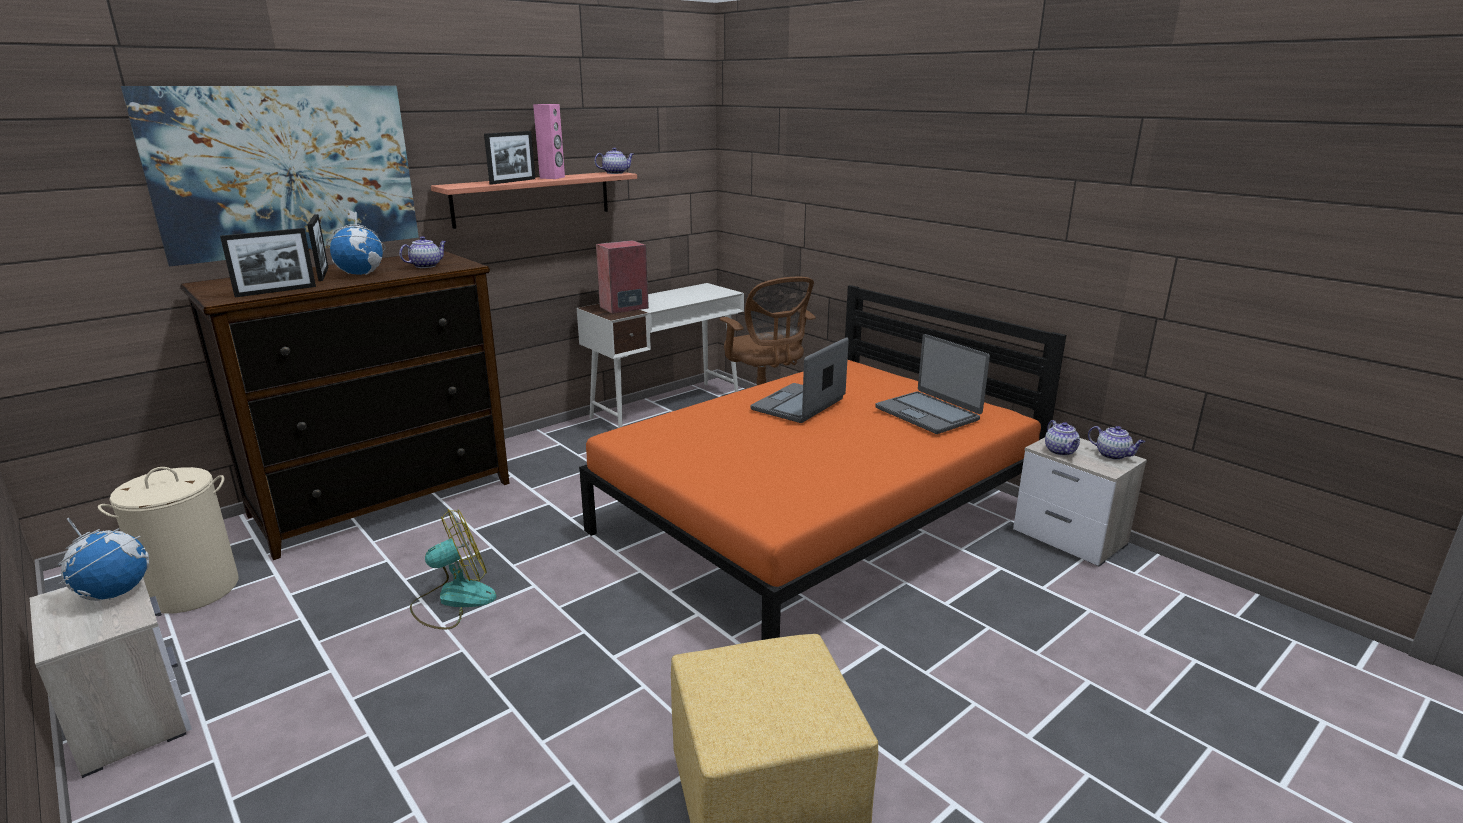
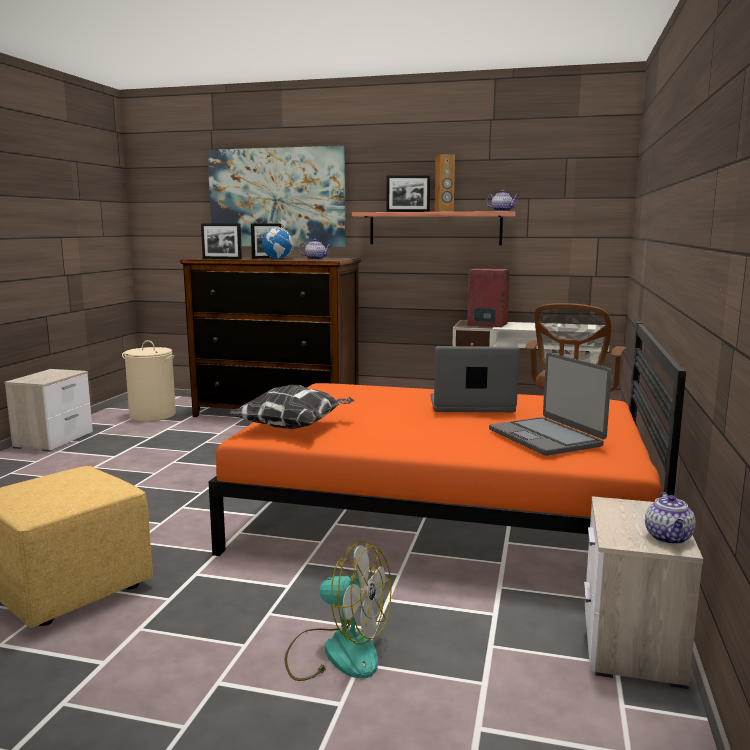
camera: 55 degrees right, 10 degrees down
(114, 592) = (62, 374): globe -> none
(453, 600) = (198, 456): fan -> fan (337, 651)
(552, 177) = (444, 211): pink speaker -> brown speaker
(770, 494) = (294, 428): none -> pillow
(928, 413) = (546, 437): laptop -> laptop turned 45 degrees counterclockwise
(1061, 451) = (617, 512): teapot -> none

